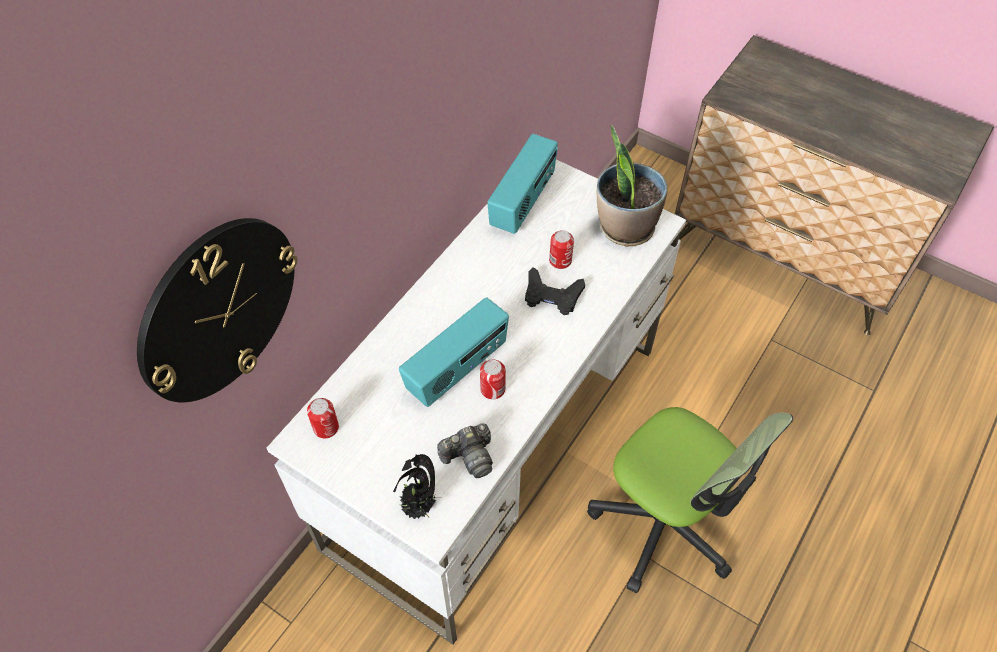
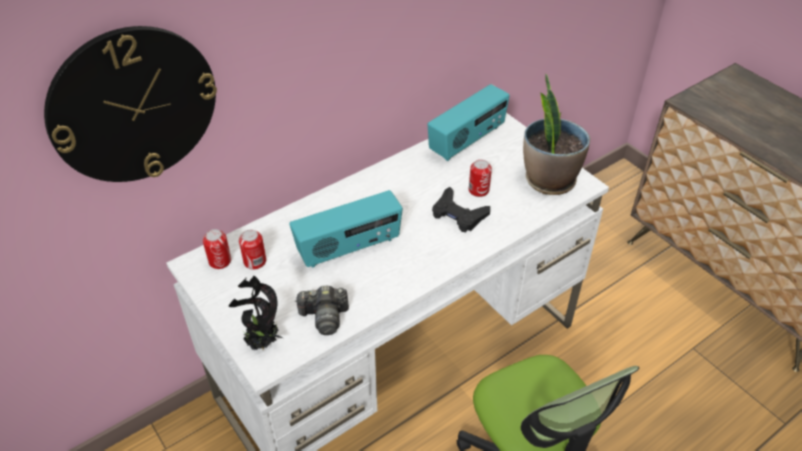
camera: 20 degrees right, 10 degrees down
(492, 389) = (371, 271): can -> can (255, 261)

